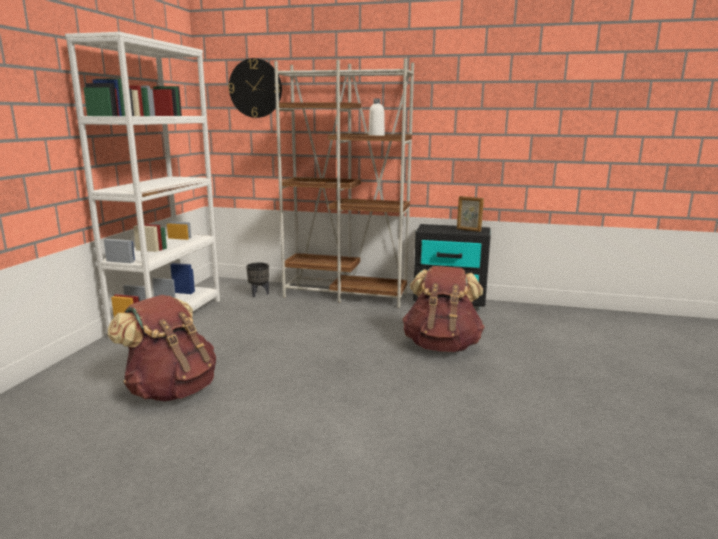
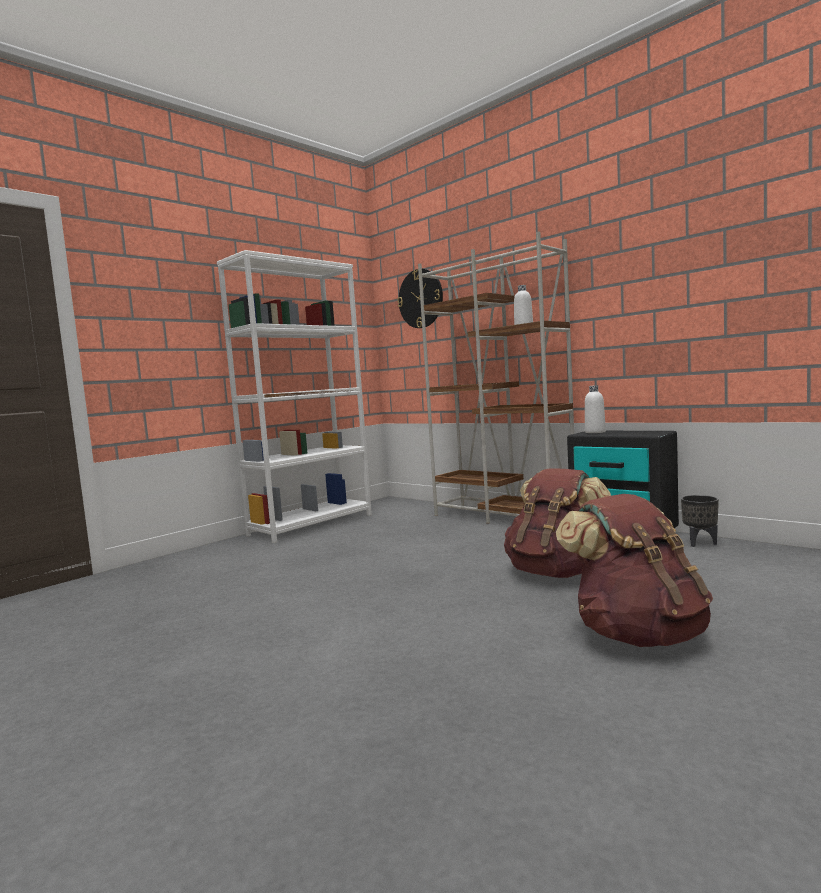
camera: 30 degrees right, 10 degrees down
(171, 390) = (240, 578): brown backpack -> brown backpack (637, 634)
(259, 294) = (414, 512): black planter -> black planter (699, 543)
(432, 227) = (595, 432): none -> white bottle
(468, 230) = (637, 433): picture frame -> none

